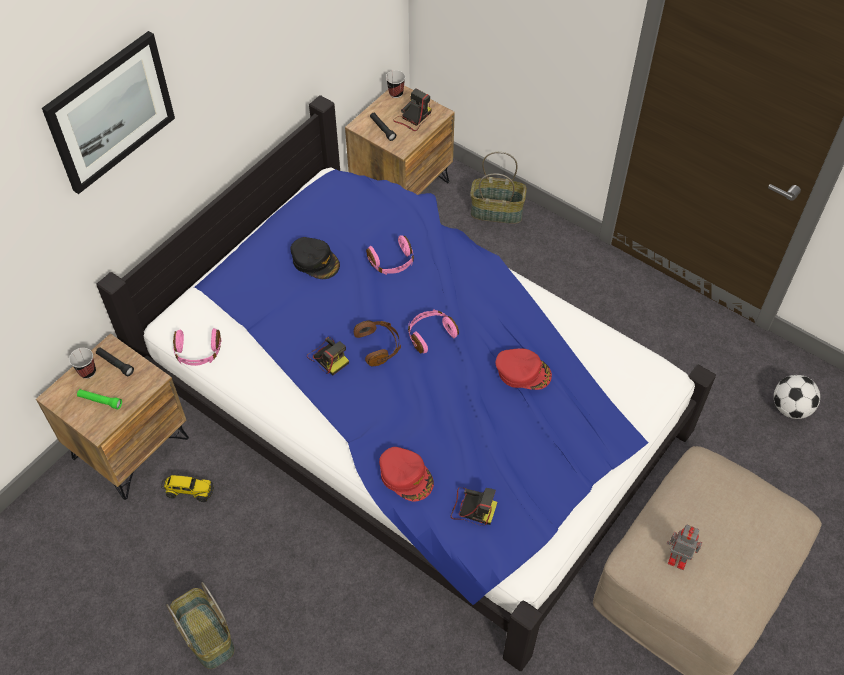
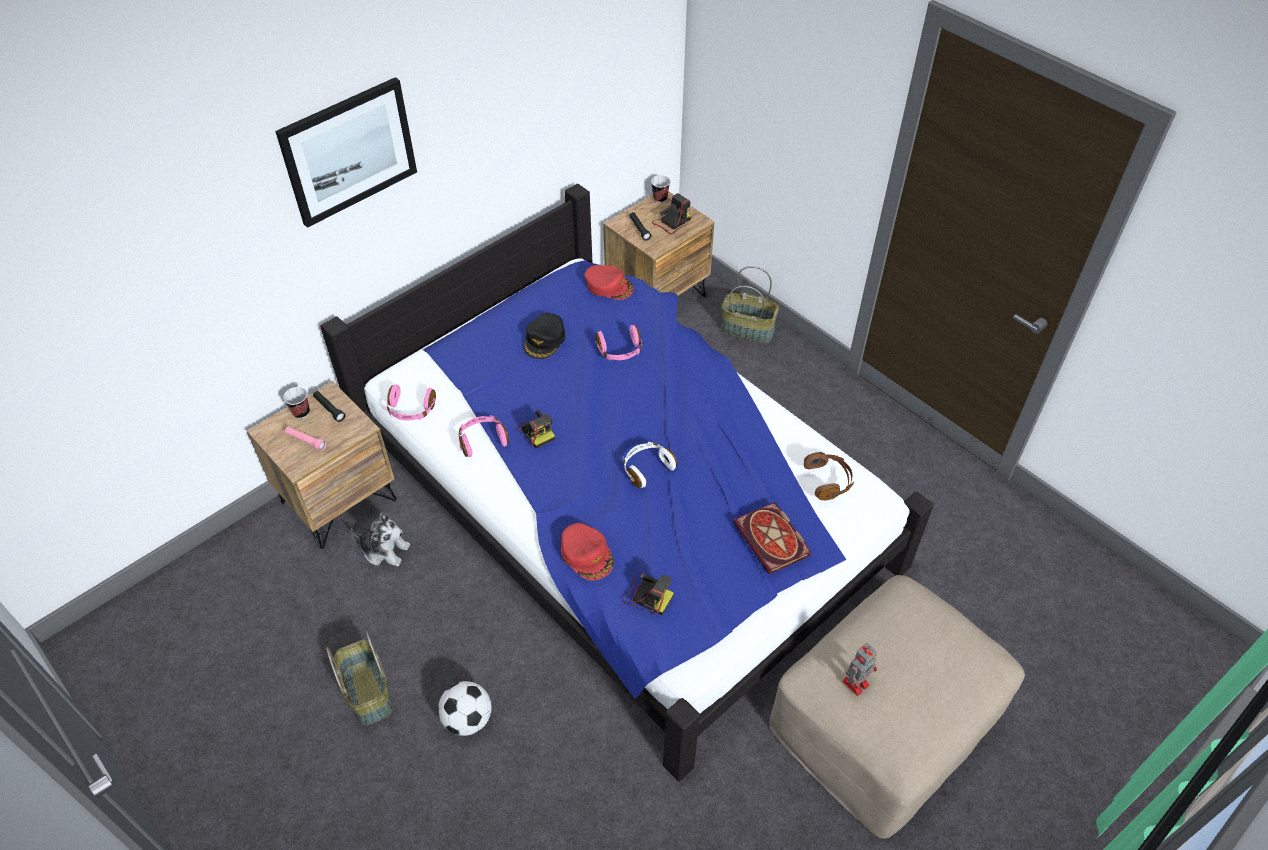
camera: 10 degrees right, 5 degrees down
(100, 401) = (306, 441): green flashlight -> pink flashlight
(189, 491) = (385, 550): toy truck -> plush toy
(315, 261) = (545, 340): black cap -> black cap turned 60 degrees clockwise
(379, 346) = (588, 427): brown headphones -> brown headphones (828, 481)
(430, 334) = (642, 423): pink headphones -> pink headphones (482, 440)
(444, 380) = (647, 468): none -> white headphones
(523, 372) = (729, 471): red cap -> red cap (609, 286)
(579, 435) = (774, 540): none -> book
(677, 558) = (856, 682): toy robot -> toy robot turned 105 degrees clockwise
(791, 408) = (1020, 560): football -> football (468, 719)

